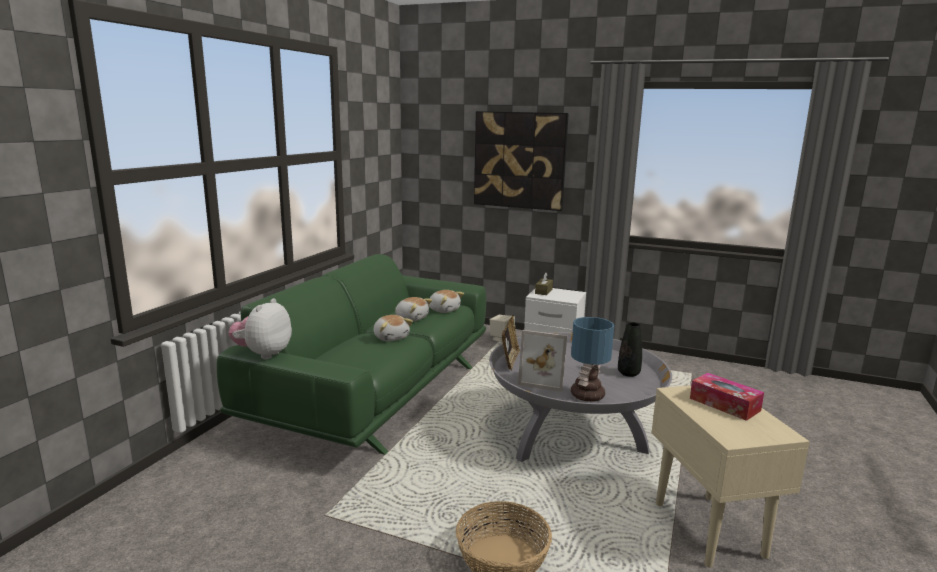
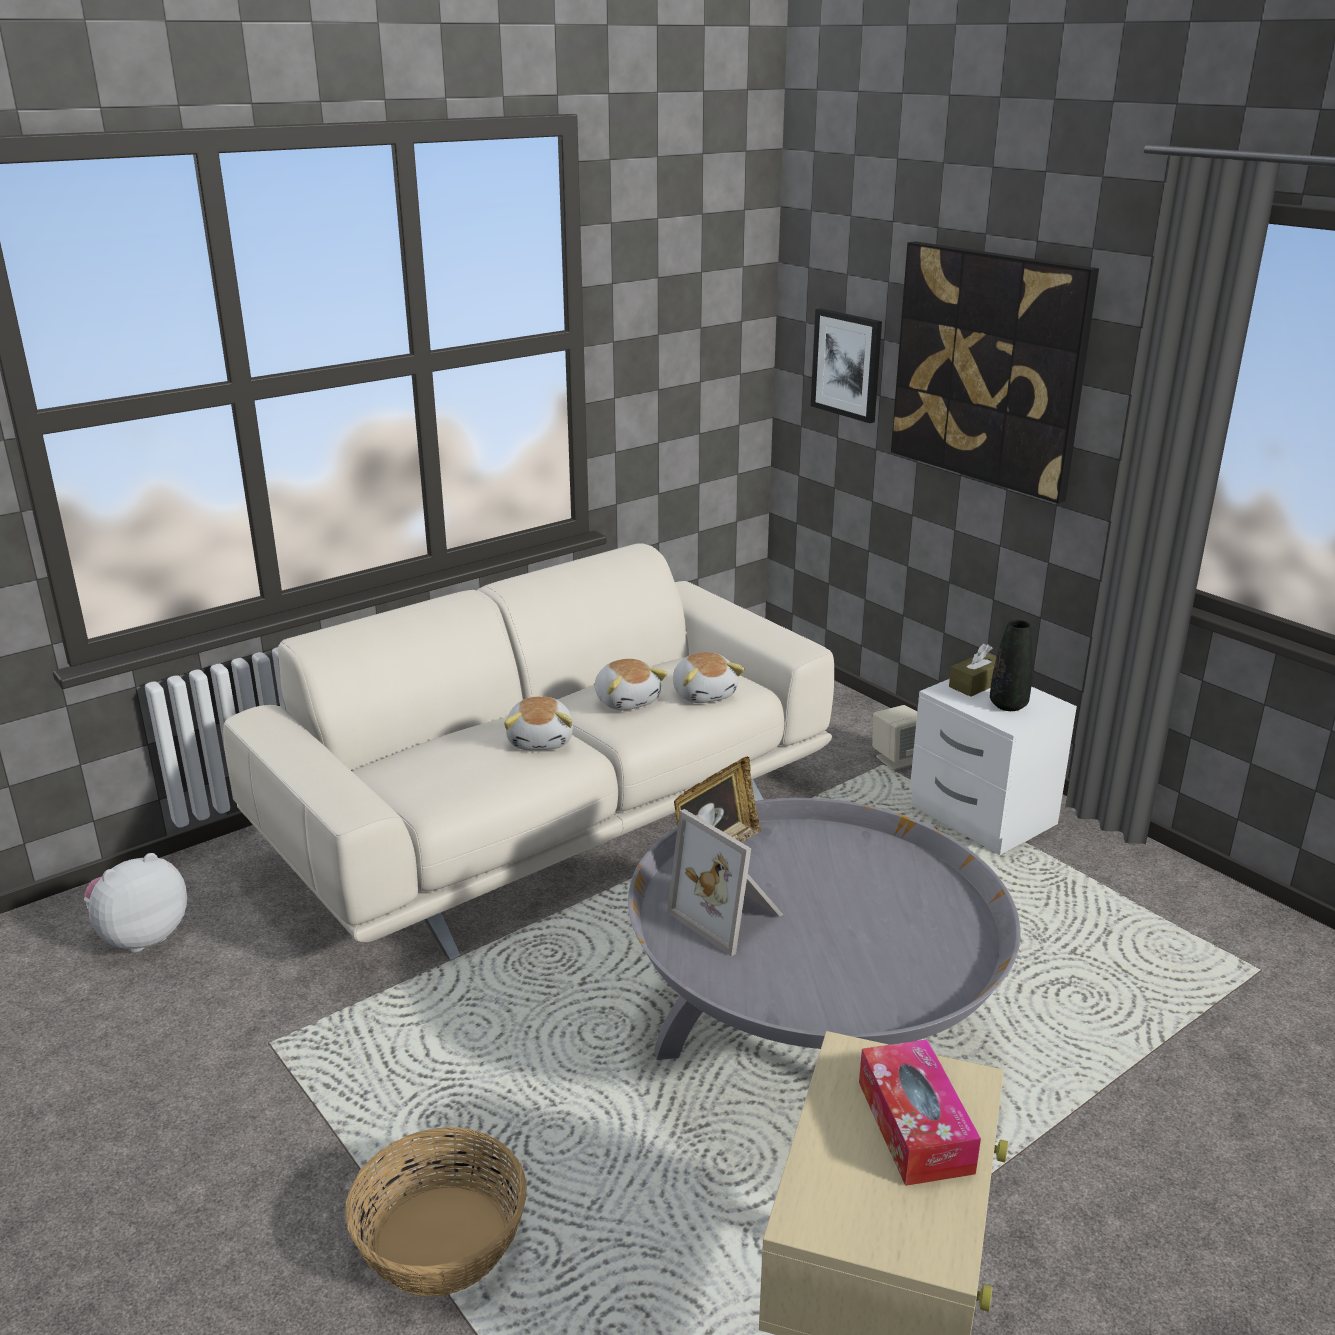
camera: 30 degrees right, 10 degrees up
(263, 354) = (279, 736): plush toy -> plush toy (142, 936)
(376, 391) = (552, 822): green sofa -> beige sofa
(444, 169) = (847, 364): none -> picture
(587, 394) = (772, 981): table lamp -> none
(628, 373) = (924, 955): black vase -> black vase (1008, 705)

